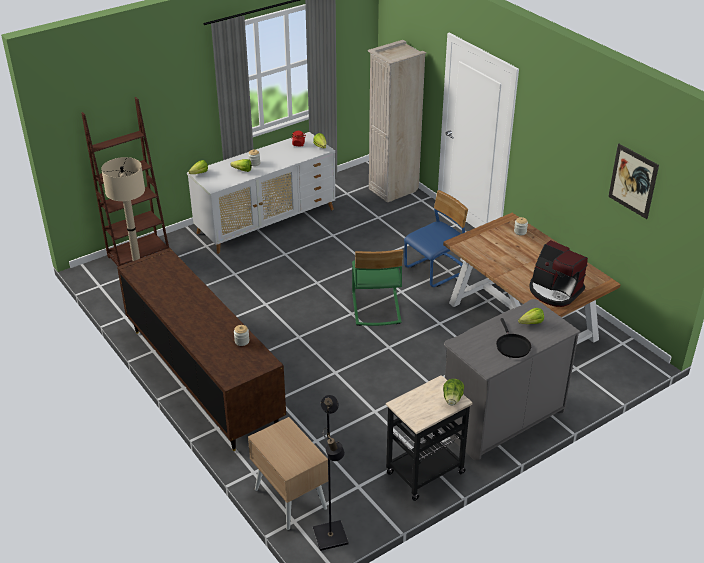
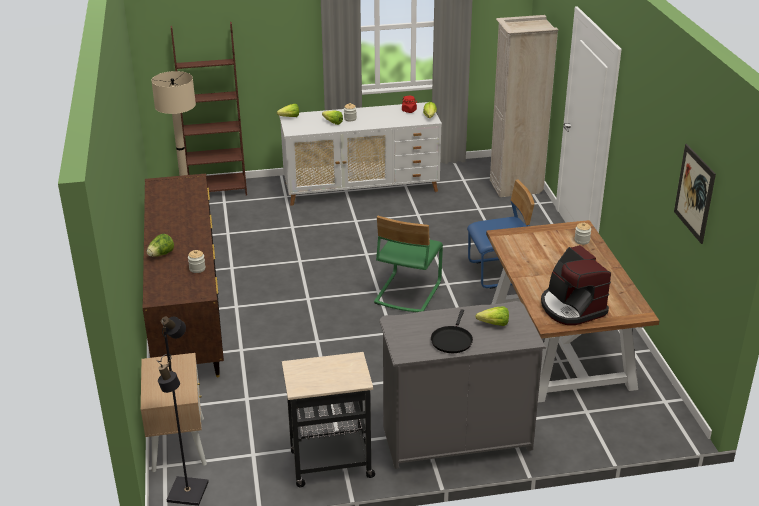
camera: 25 degrees right, 5 degrees down
(452, 399) = (354, 378): lettuce -> lettuce (161, 254)

